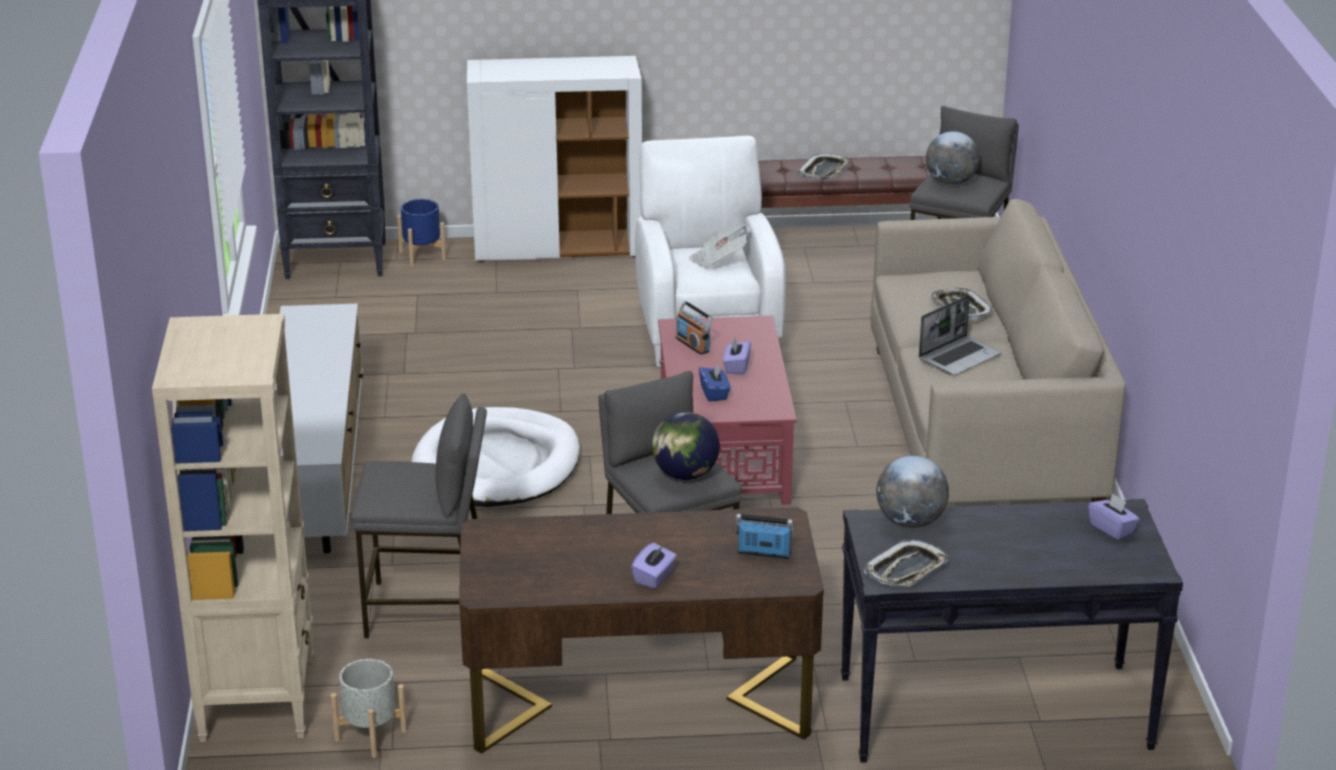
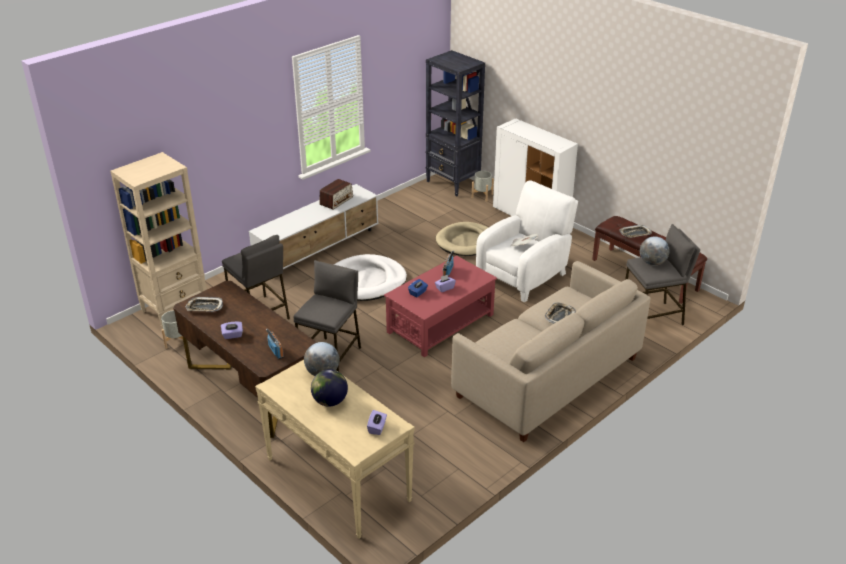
camera: 50 degrees right, 5 degrees up
(307, 345) = (336, 201): none -> radio
(422, 255) = (482, 196): blue planter -> grey planter
(533, 329) = (466, 242): none -> beige dog bed
(685, 474) = (323, 310): globe -> globe (330, 401)
(906, 570) = (284, 388): tray -> tray (204, 307)
(959, 357) = (519, 334): laptop -> none
(993, 713) = (337, 479): black console table -> beige console table

